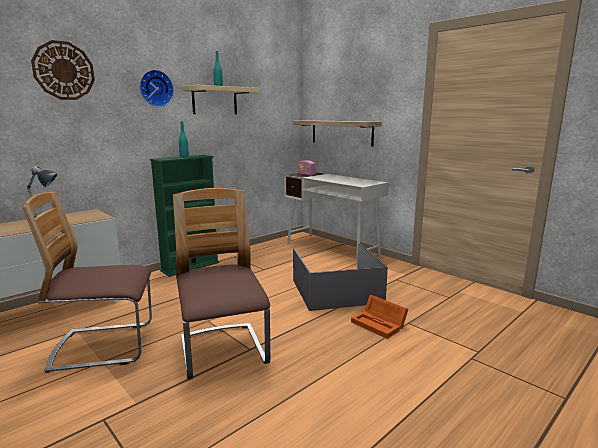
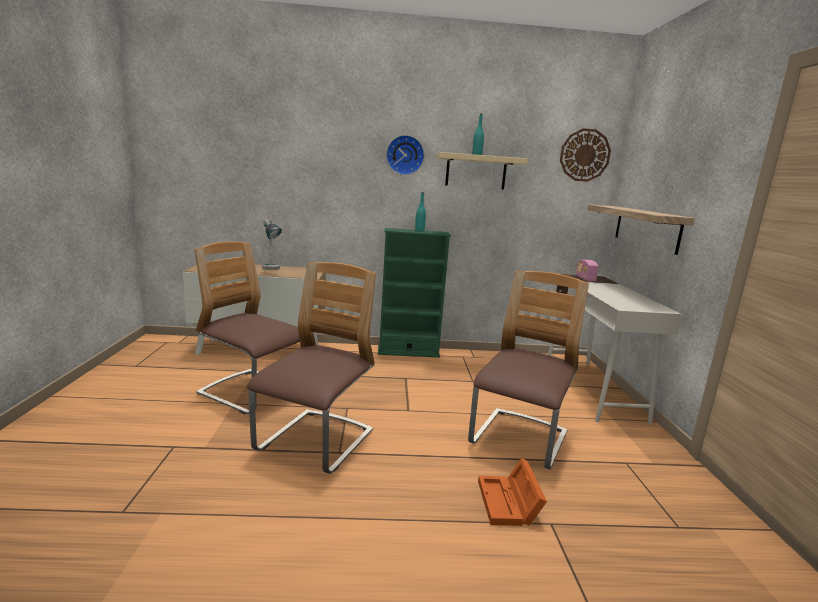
camera: 40 degrees right, 0 degrees up
(64, 71) = (317, 135): wall clock -> wall clock (584, 155)
(337, 291) = (519, 439): grey storage box -> chair

